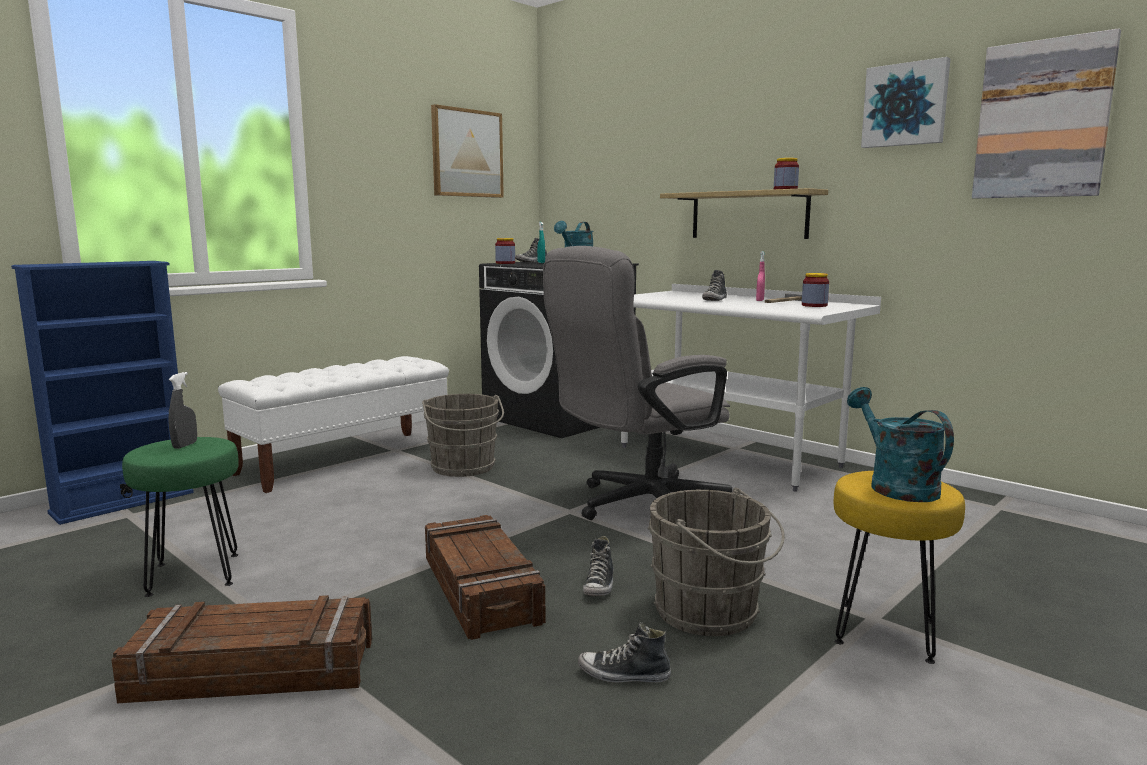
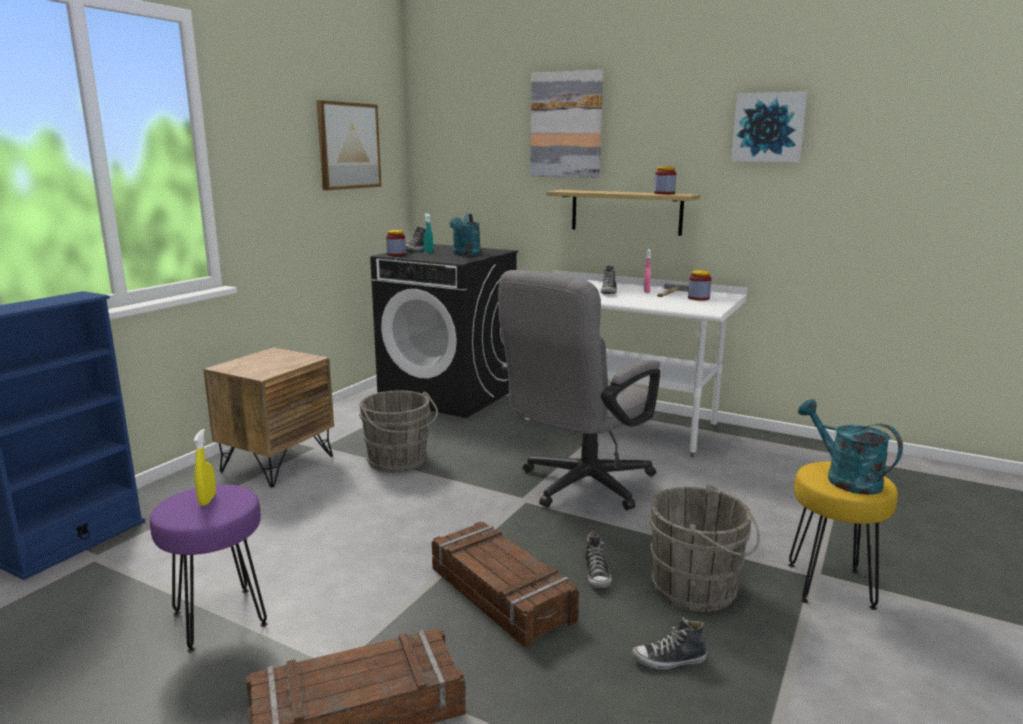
camera: 15 degrees left, 5 degrees up
(185, 445) = (207, 500): grey spray bottle -> yellow spray bottle
(193, 575) = (219, 619): green stool -> purple stool
(346, 459) = (277, 463): white bench -> brown nightstand
(1042, 120) = (881, 150): picture -> picture (566, 125)

